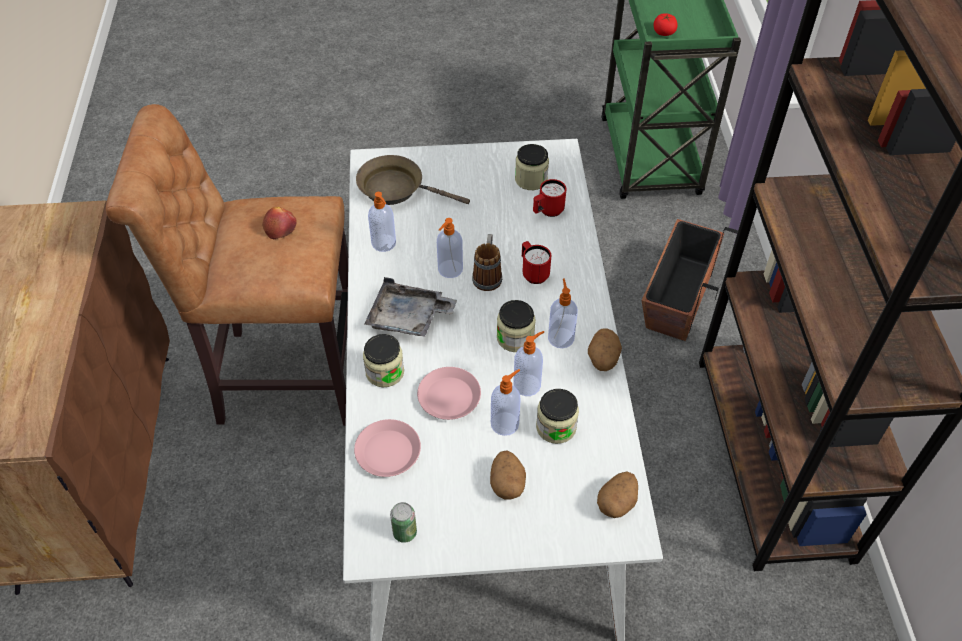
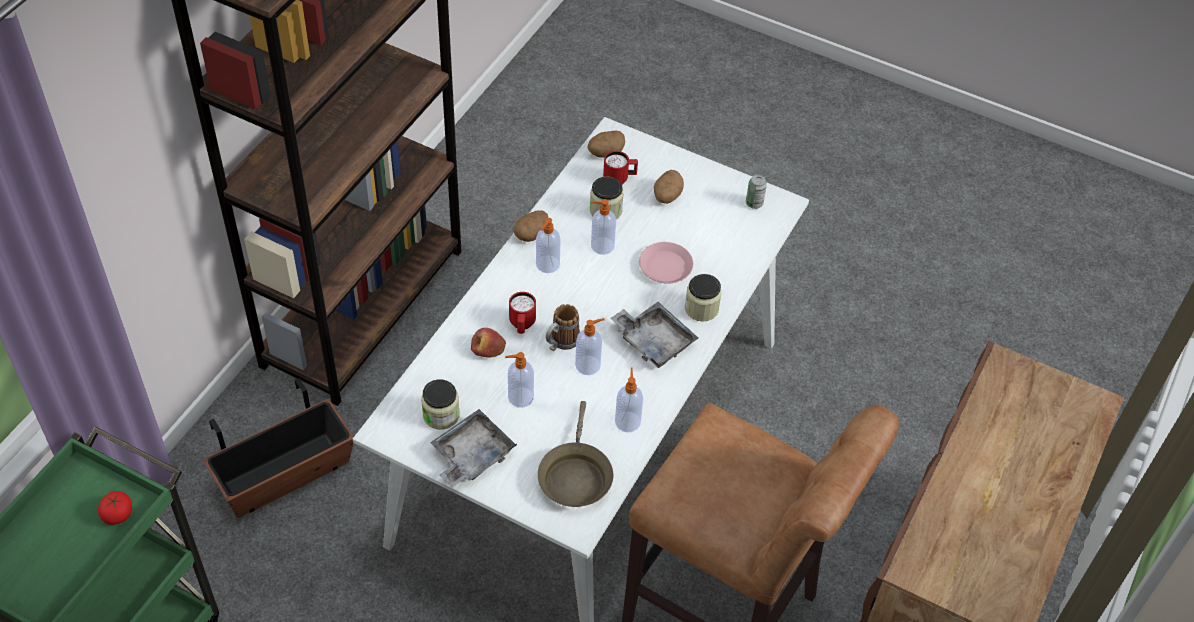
camera: 150 degrees left, 0 degrees up
(280, 227) = (715, 484): apple -> apple (488, 349)
(388, 452) = (735, 253): pink plate -> none
(396, 188) = (575, 476): brown frying pan -> brown frying pan turned 45 degrees clockwise
(483, 166) = (471, 455): none -> grey tray
(505, 423) = (638, 230): soap dispenser -> soap dispenser (519, 397)
(515, 338) = (582, 282): jar -> none
(547, 212) = (457, 373): red mug -> red mug (619, 179)

